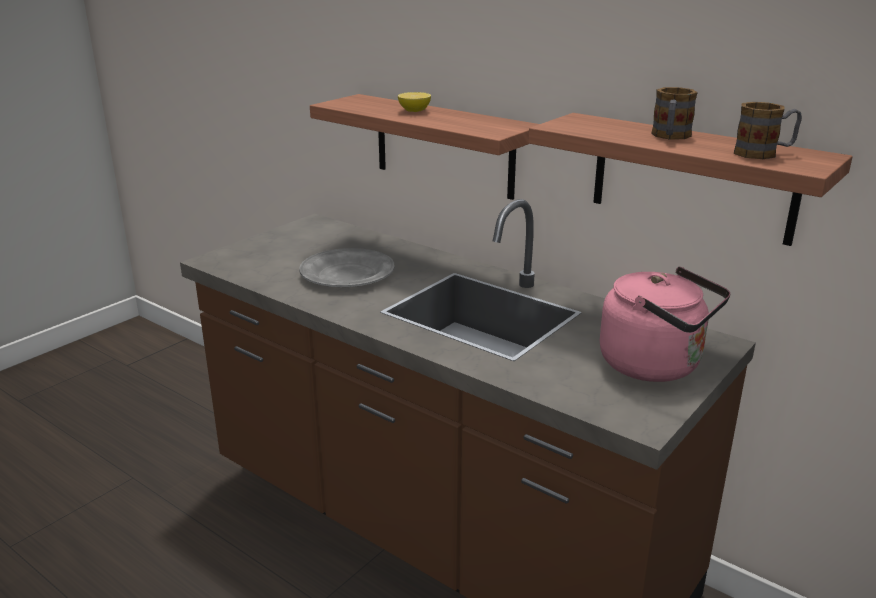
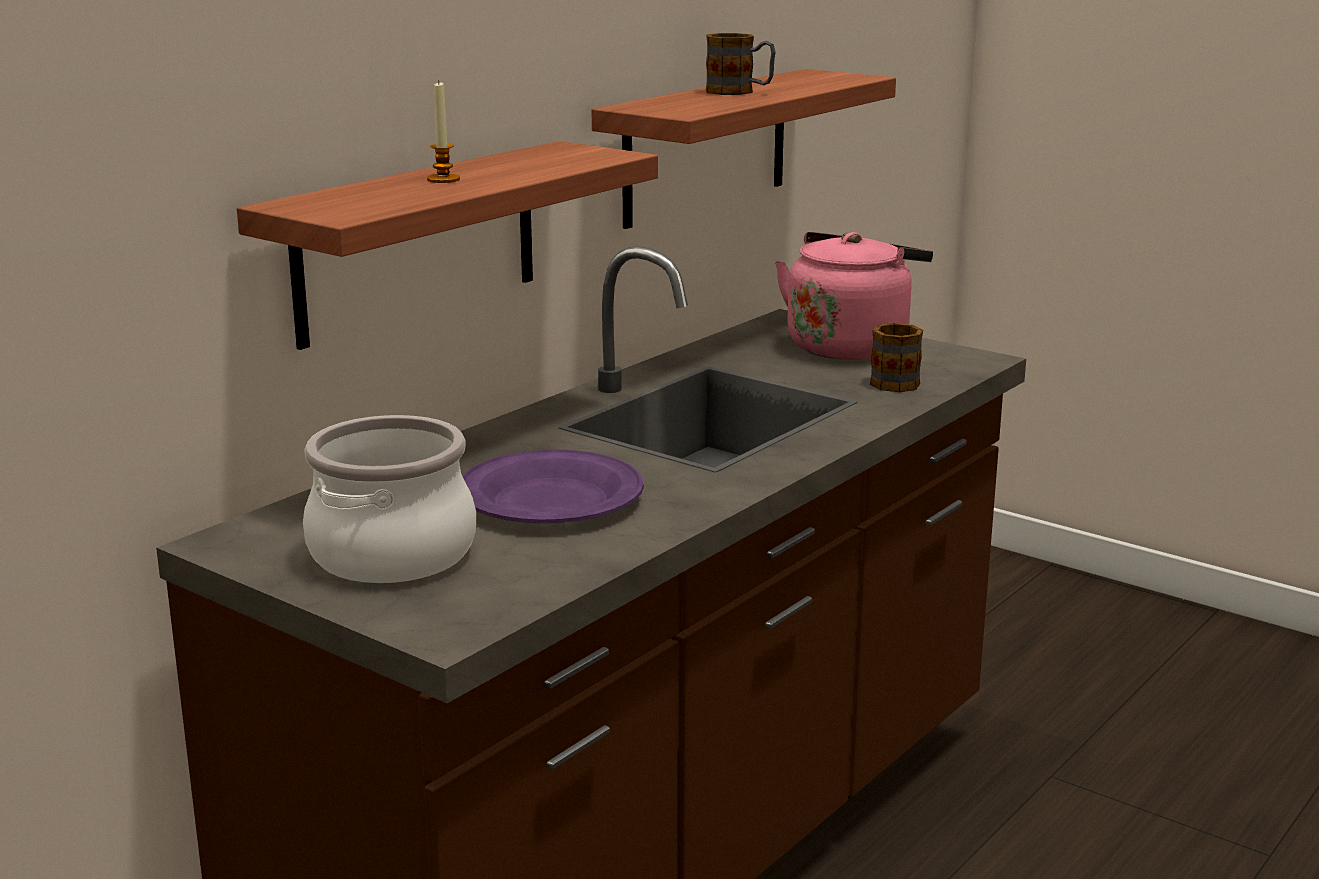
camera: 90 degrees left, 5 degrees down
(291, 248) = (394, 554): none -> cooking pot
(347, 274) = (552, 499): grey plate -> purple plate
(414, 111) = (443, 179): lemon -> candle
(764, 153) = (809, 80): mug -> mug (893, 380)

